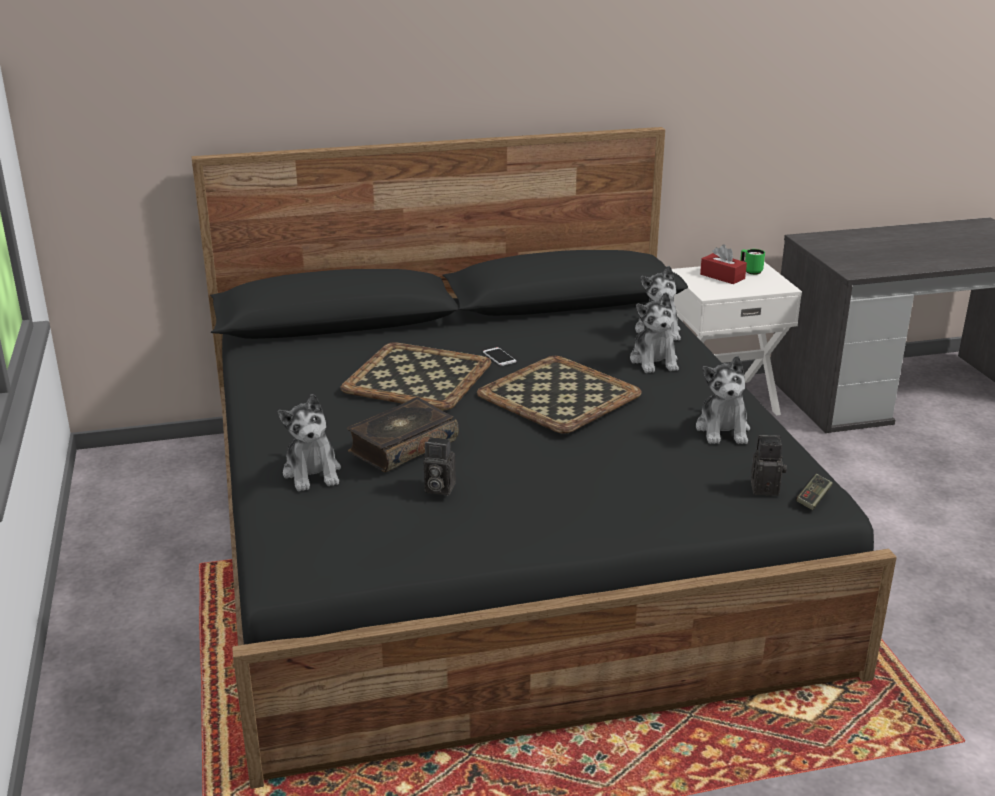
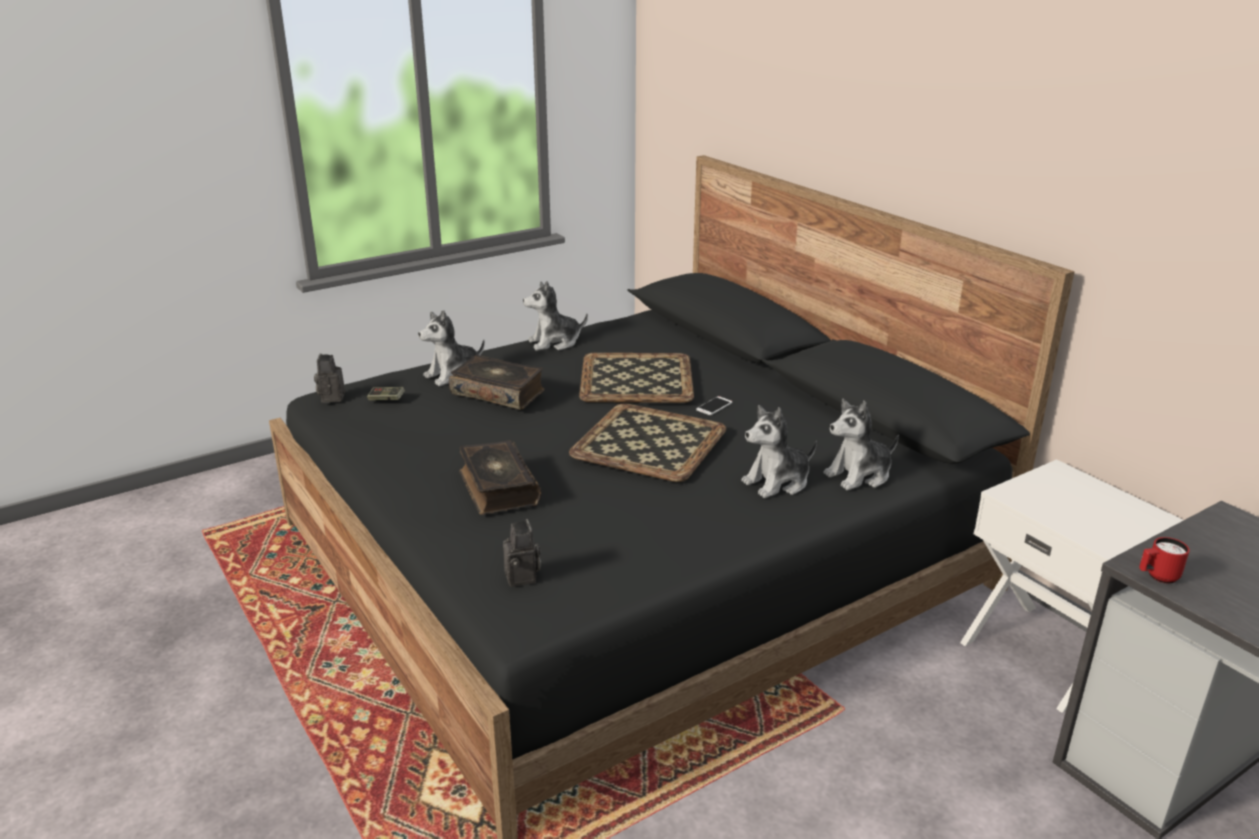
camera: 70 degrees right, 0 degrees up
(437, 488) = (438, 418): camera -> camera (331, 397)
(603, 480) = (497, 488): none -> book
(722, 276) = (1079, 496): red tissue box -> none
(723, 430) = (641, 541): plush toy -> plush toy (554, 343)
(750, 271) = (1128, 514): green mug -> none
(813, 498) = (516, 611): game controller -> game controller (386, 399)
(866, 272) = (1157, 577): none -> red mug

